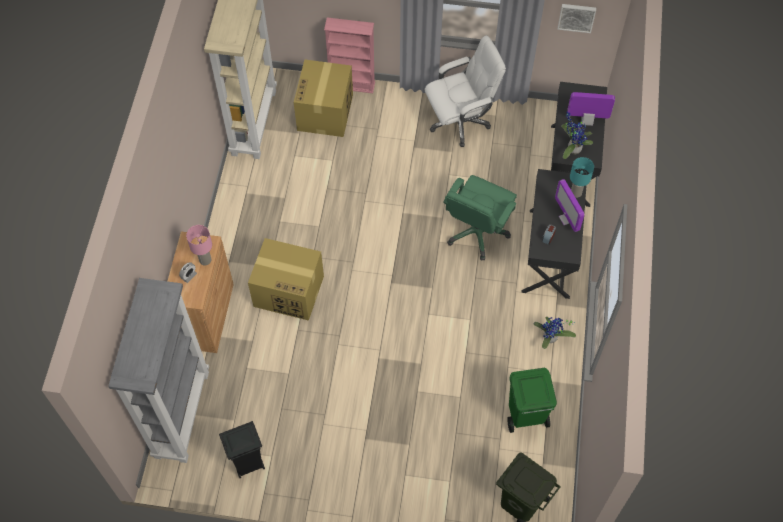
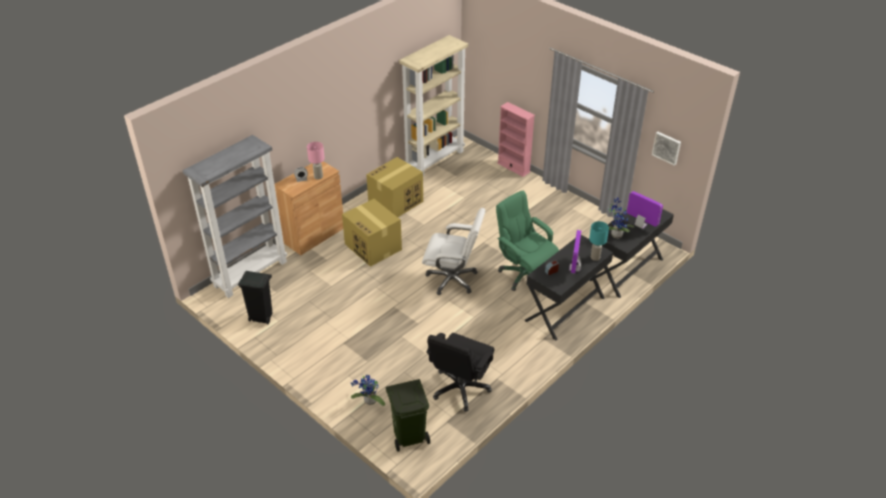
camera: 35 degrees right, 20 degrees down
(325, 113) = (483, 174): cardboard box -> cardboard box (395, 203)
(460, 121) = (568, 214): white office chair -> white office chair (452, 279)
(477, 232) = (524, 274): green office chair -> green office chair turned 75 degrees clockwise
(525, 416) = (460, 388): green trash can -> black office chair
(550, 339) = (520, 355): potted plant -> potted plant (369, 401)

